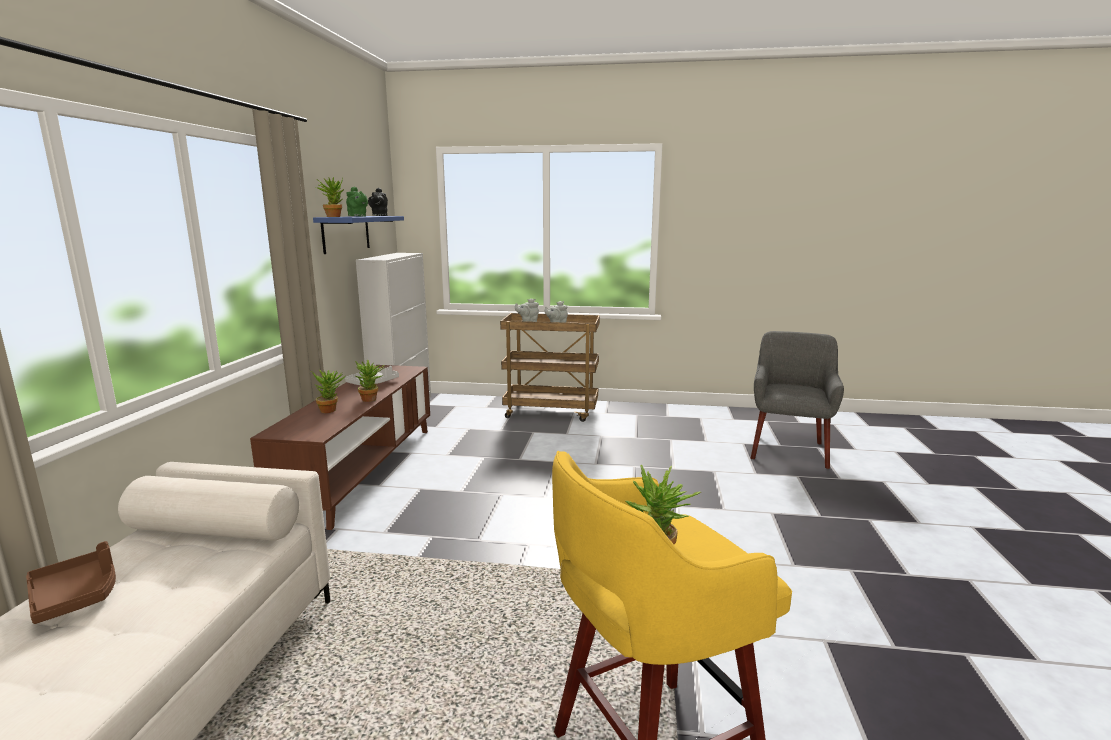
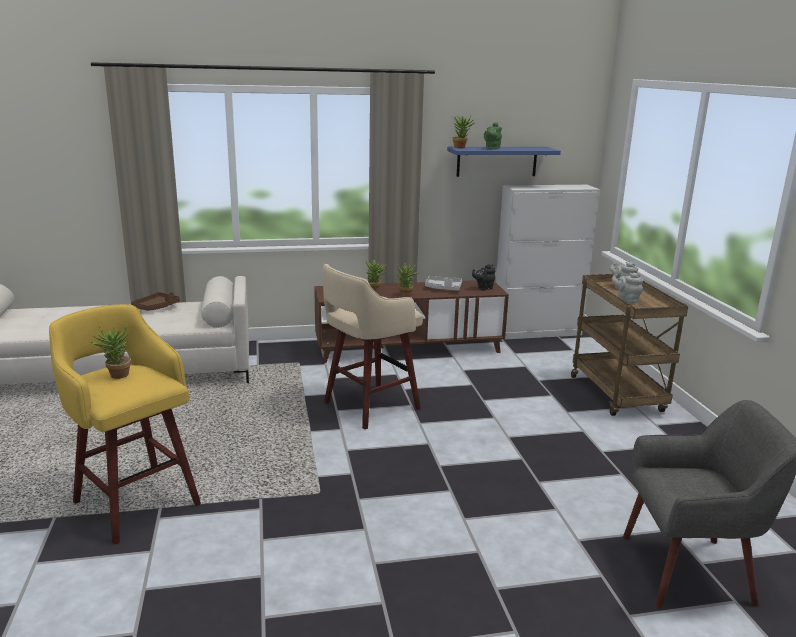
camera: 70 degrees right, 5 degrees up
(379, 216) = (527, 149): black teapot -> black teapot (483, 288)
(485, 518) = (369, 406): none -> beige stool

